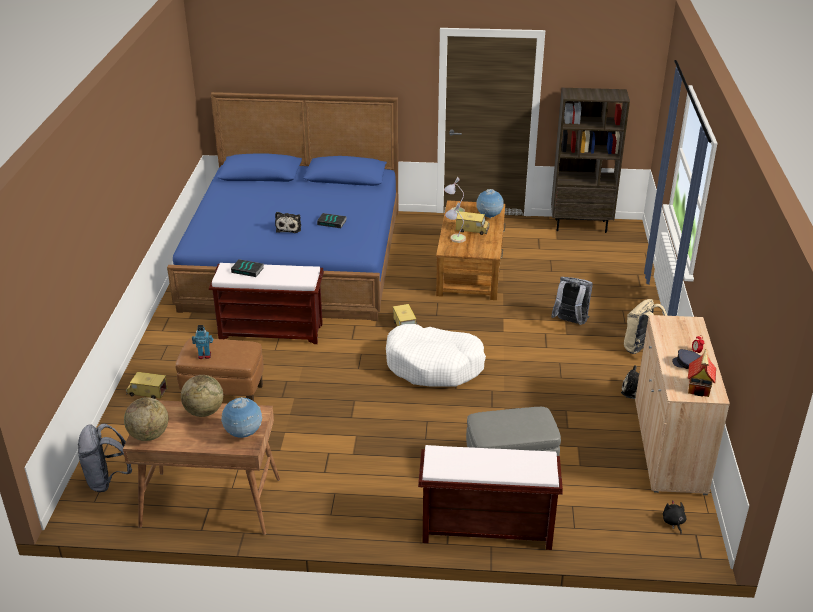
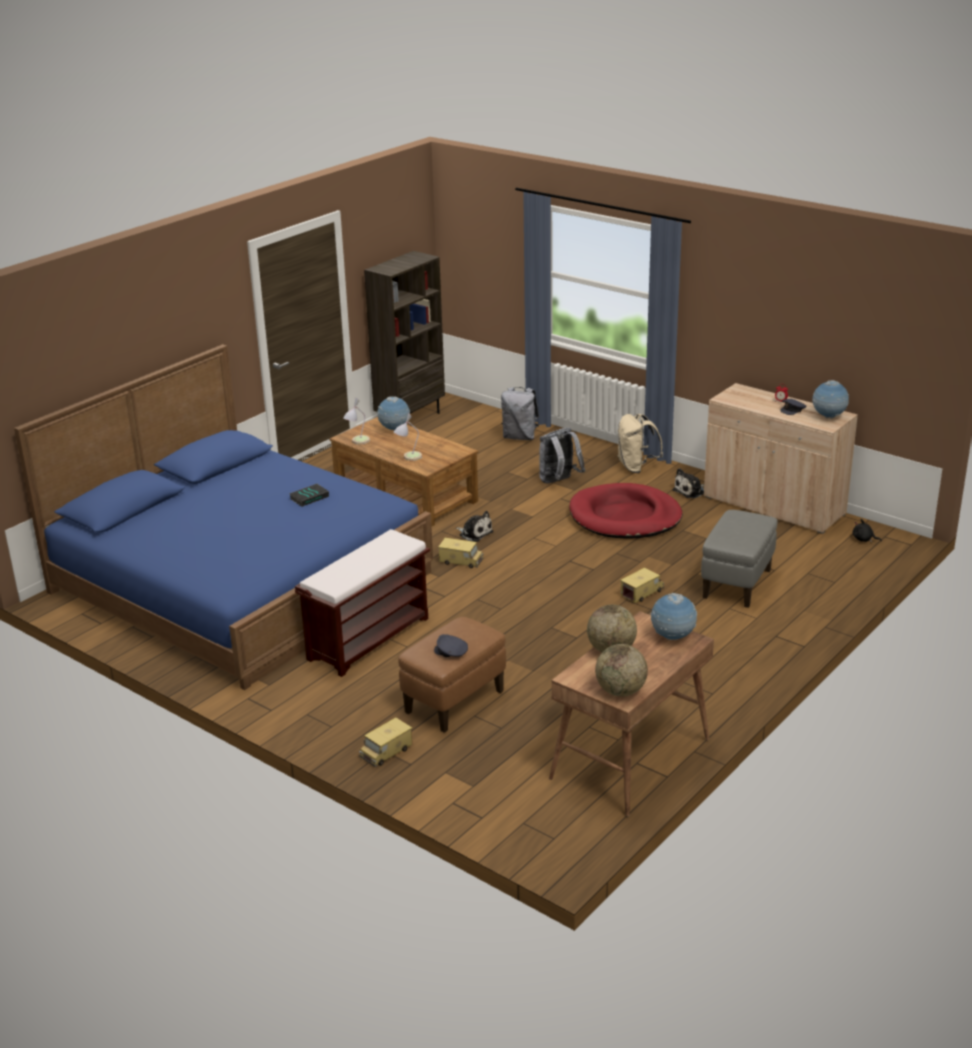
camera: 55 degrees left, 5 degrees down
(107, 480) = (524, 820): grey backpack -> grey backpack (520, 437)
(204, 355) = (451, 652): toy robot -> grey cap
(248, 270) = (342, 569): book -> none
(289, 228) = (283, 523): plush toy -> plush toy (474, 533)
(434, 365) = (544, 567): white dog bed -> none
(472, 229) = (406, 445): toy truck -> toy truck (641, 593)
(485, 529) = (802, 622): brown bench -> none
(553, 374) = (625, 517): none -> red dog bed
(699, 388) = (828, 417): toy house -> globe

